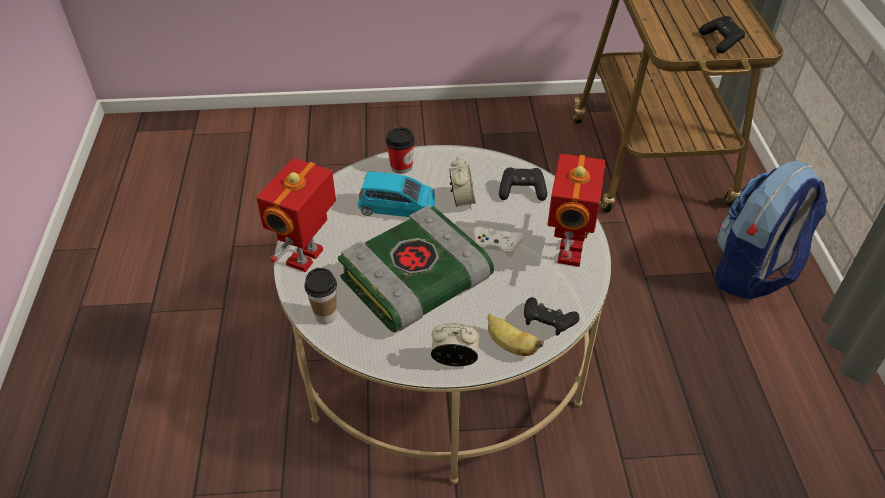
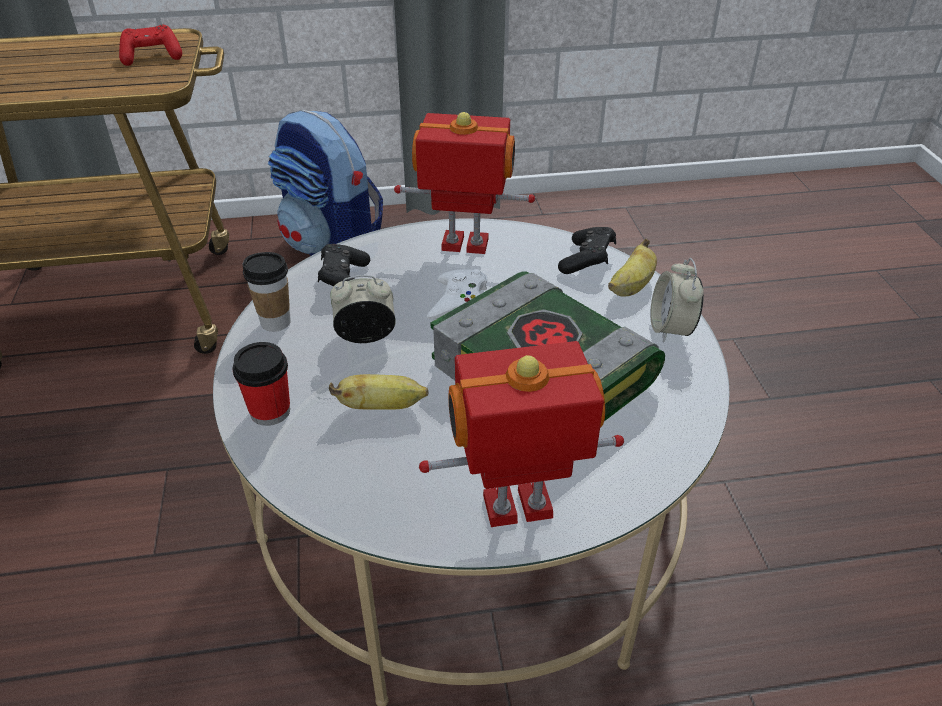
camera: 95 degrees left, 5 degrees down
(307, 258) = (518, 510): toy robot -> toy robot turned 150 degrees clockwise
(325, 315) = (641, 465): cup -> cup (275, 322)
(397, 208) = (382, 407): blue toy car -> banana
(720, 42) = (152, 57): black game controller -> red game controller

